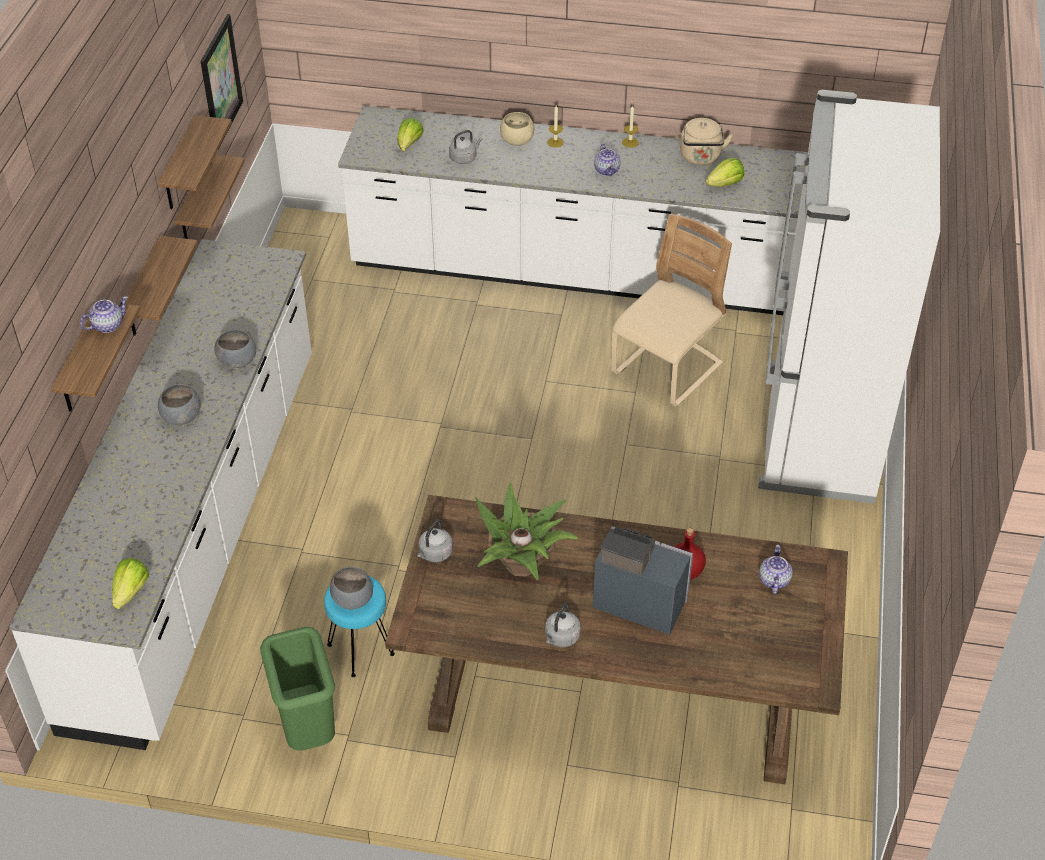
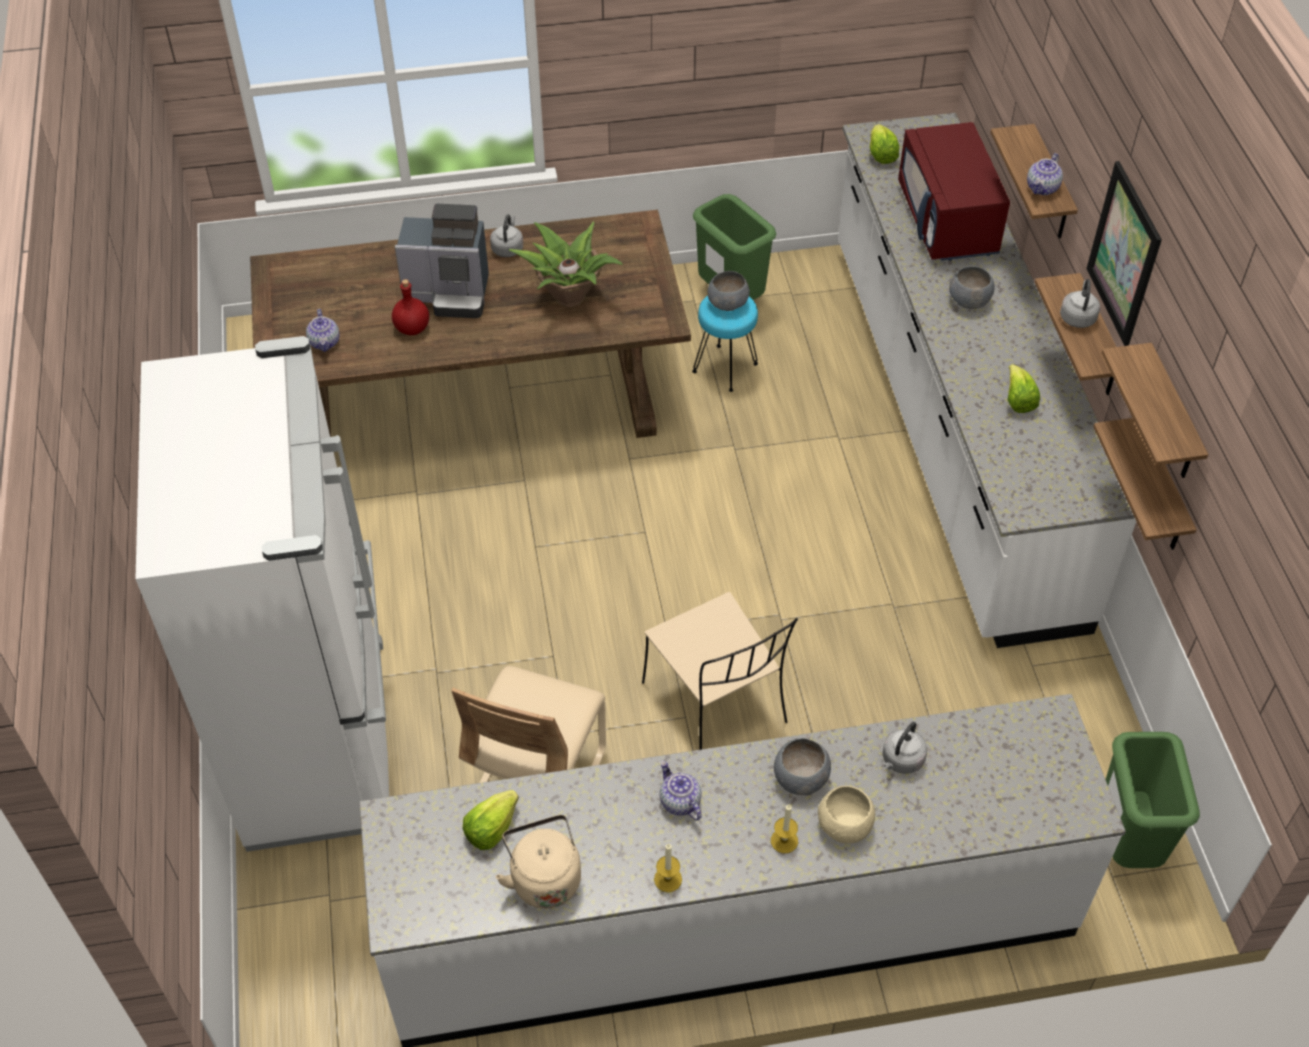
camera: 160 degrees right, 5 degrees up
(132, 497) = (948, 221): none -> red microwave
(221, 82) = (1248, 557): picture -> picture (1124, 254)
(238, 361) = (963, 371): grey bowl -> grey bowl (799, 778)
(307, 249) = (1124, 841): none -> green trash can
(409, 145) = (997, 762): lettuce -> lettuce (1018, 400)
(434, 554) = (654, 284): grey kettle -> grey kettle (1077, 317)
(520, 382) = (716, 705): none -> beige chair

